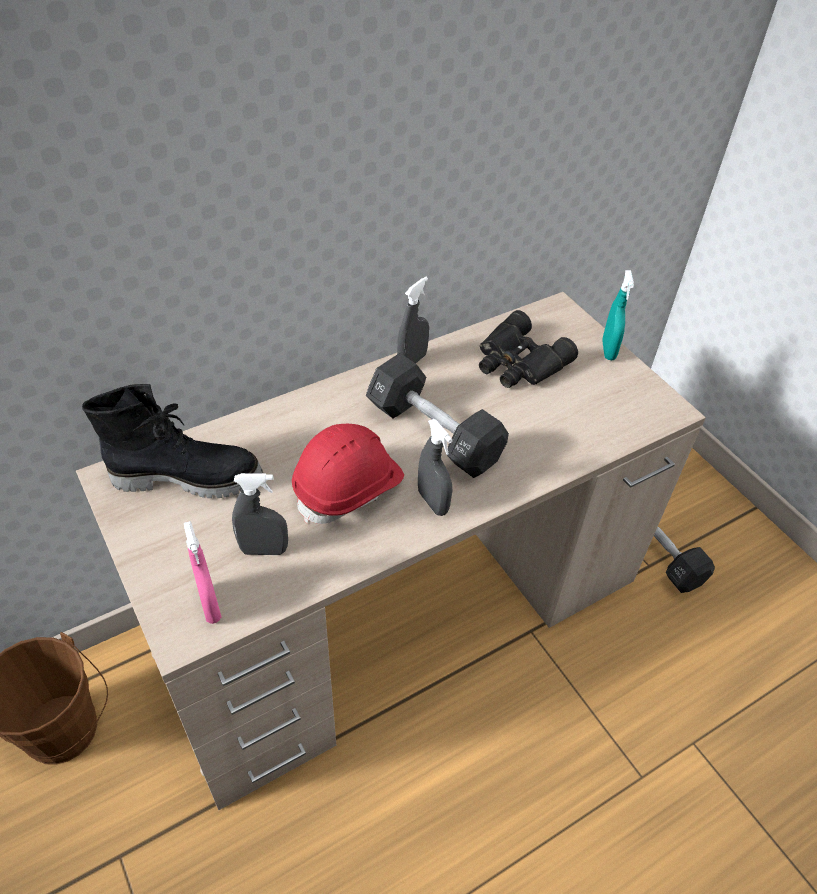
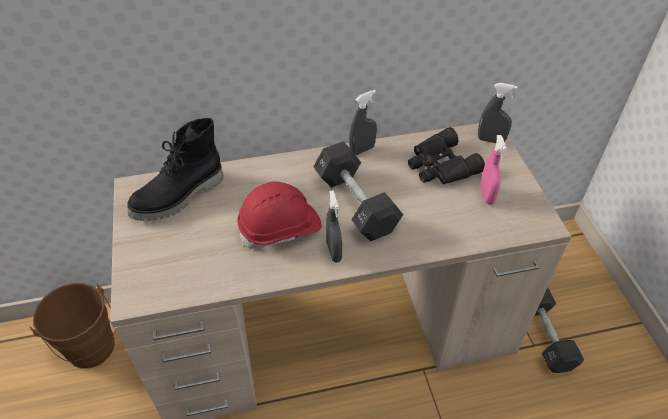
camera: 20 degrees right, 0 degrees up
(187, 477) = (179, 197): black boot -> black boot turned 120 degrees clockwise
(210, 605) = (158, 284): pink spray bottle -> pink spray bottle (486, 195)
(264, 550) = (207, 256): grey spray bottle -> grey spray bottle (490, 140)
(608, 350) = (514, 170): turquoise spray bottle -> none

